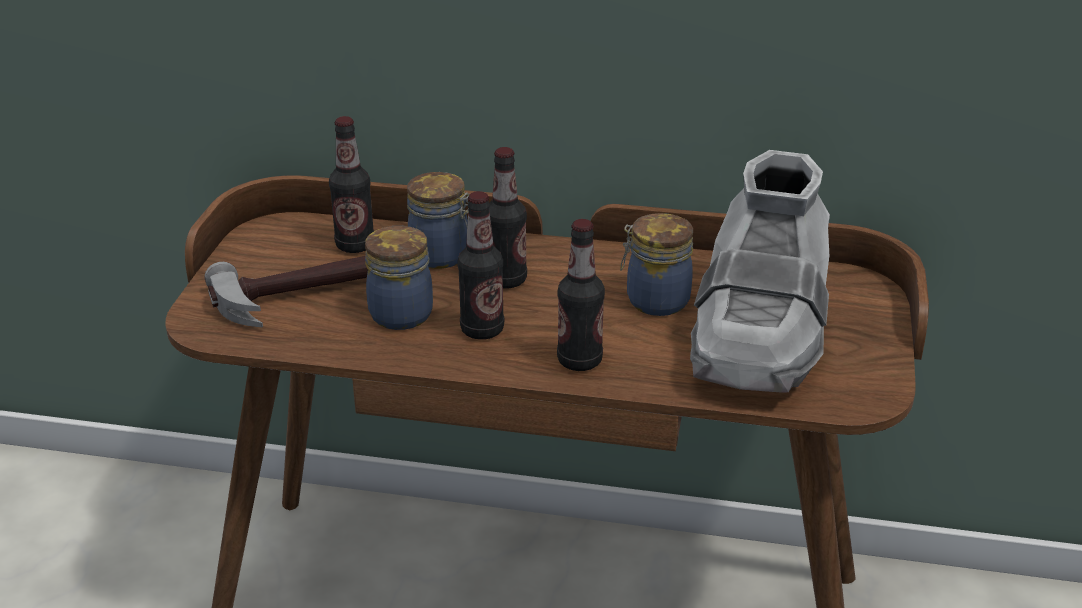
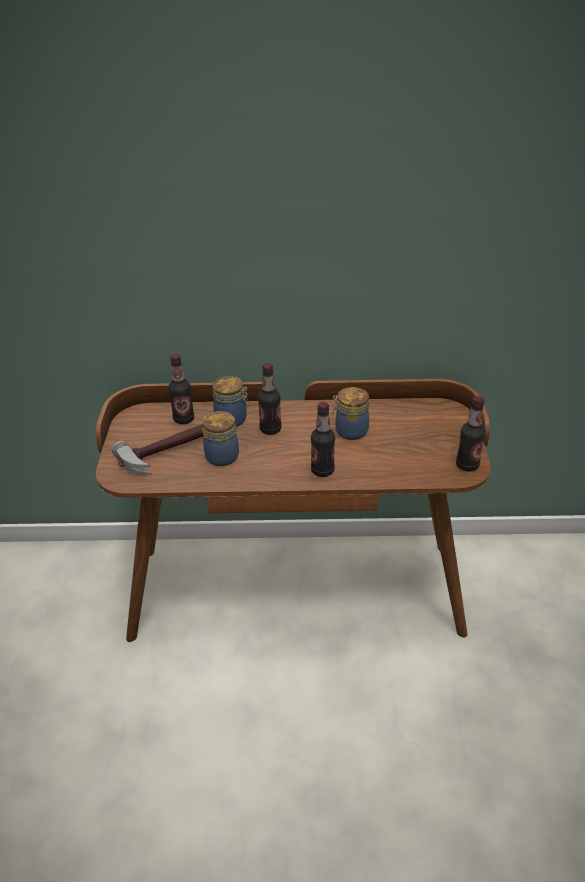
camera: 10 degrees left, 5 degrees up
(482, 330) = (267, 460): bottle -> bottle (467, 465)
(759, 336) = (407, 445): grey boot -> none

